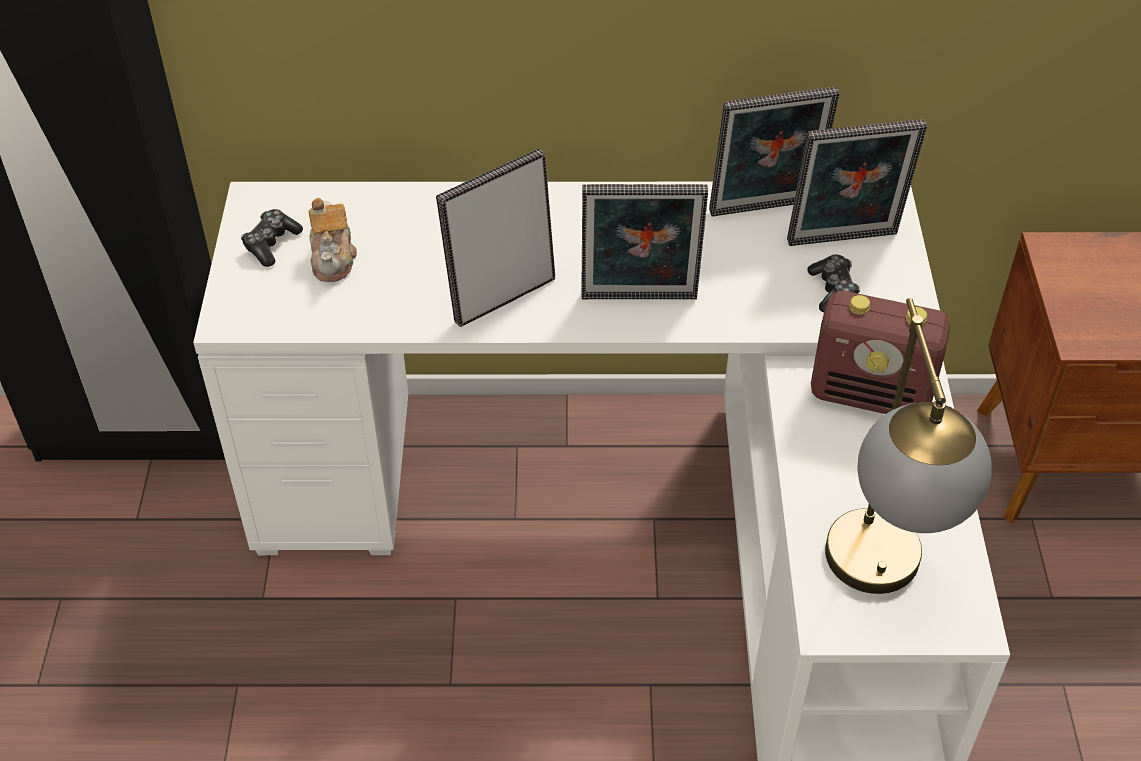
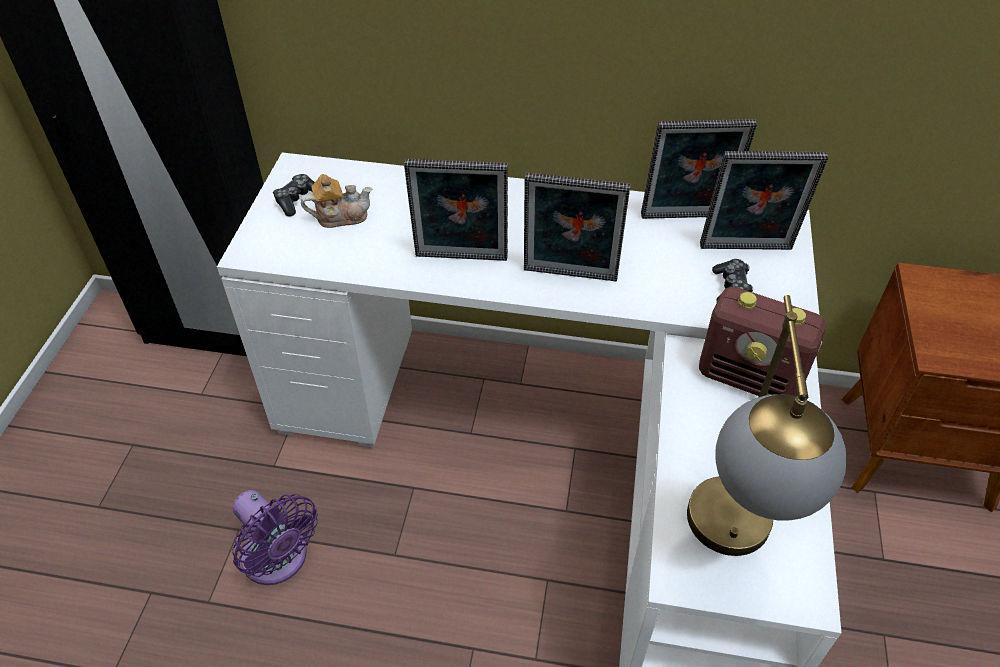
camera: 10 degrees right, 0 degrees up
(300, 714) = (278, 560): none -> purple fan
(333, 258) = (340, 216): teapot -> teapot turned 105 degrees counterclockwise
(501, 296) = (461, 260): picture frame -> picture frame turned 150 degrees counterclockwise

